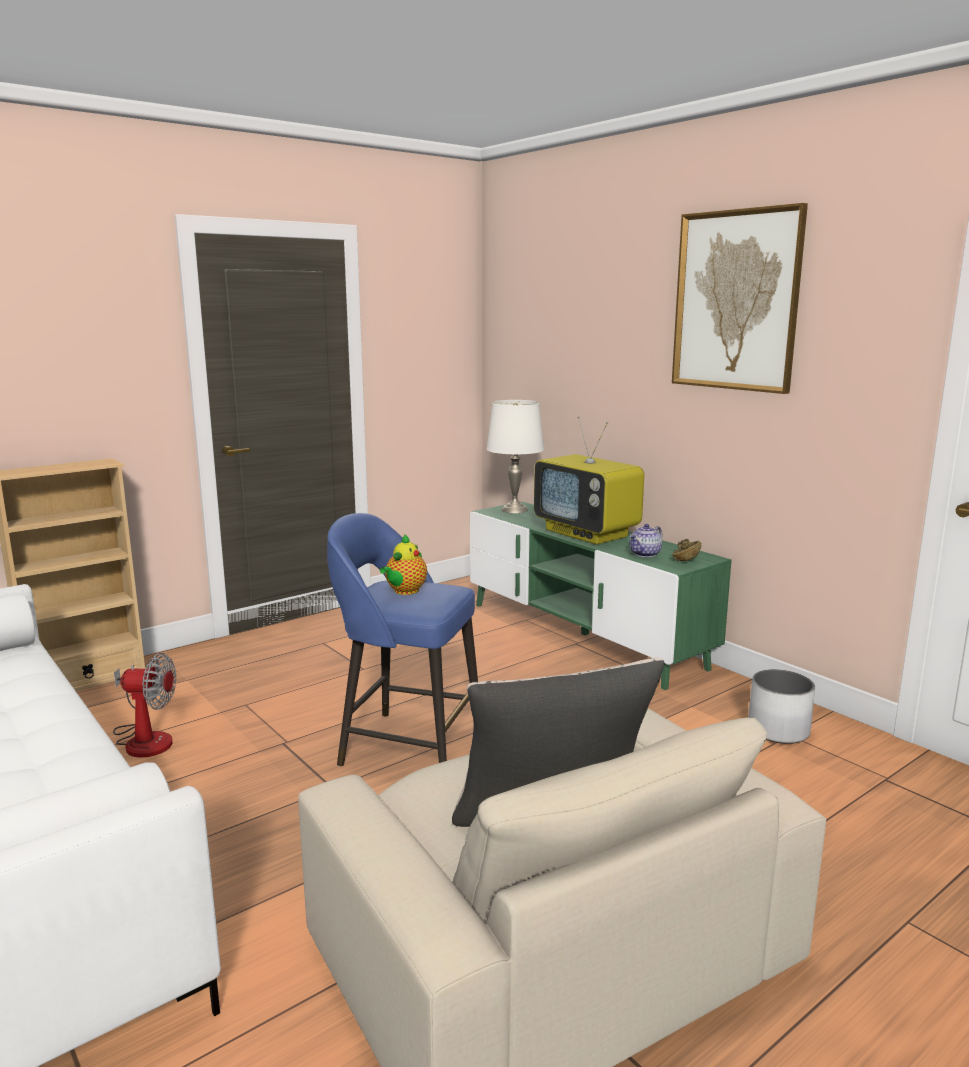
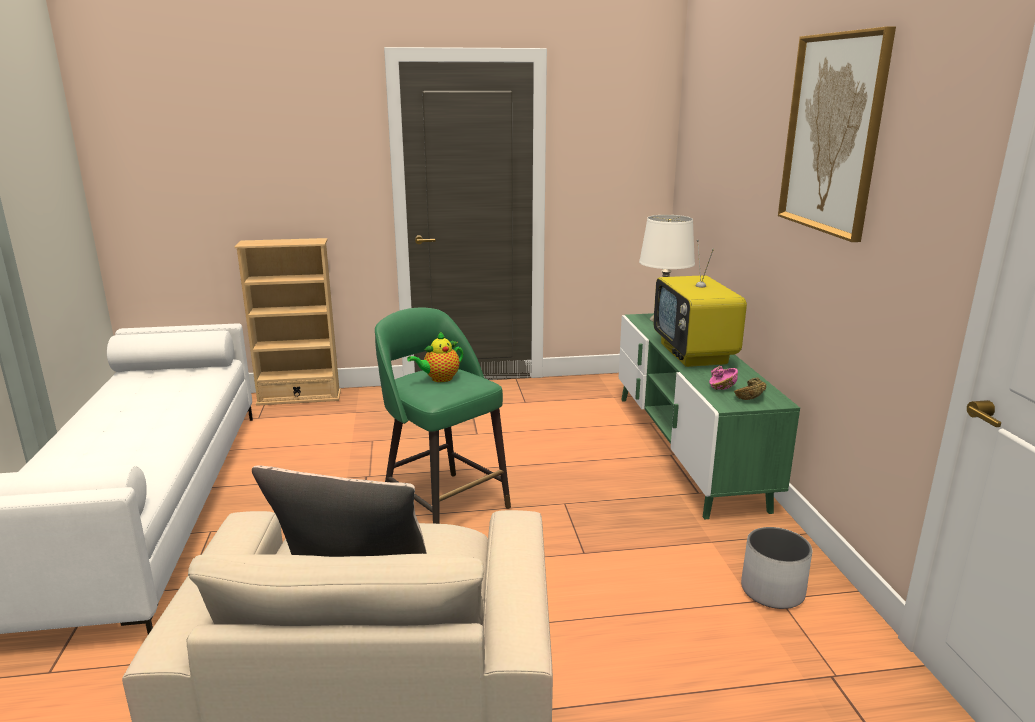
camera: 30 degrees right, 5 degrees up
(145, 738) = (291, 448): fan -> none
(408, 746) = (443, 504): blue stool -> green stool
(645, 554) = (718, 385): teapot -> pink bowl

